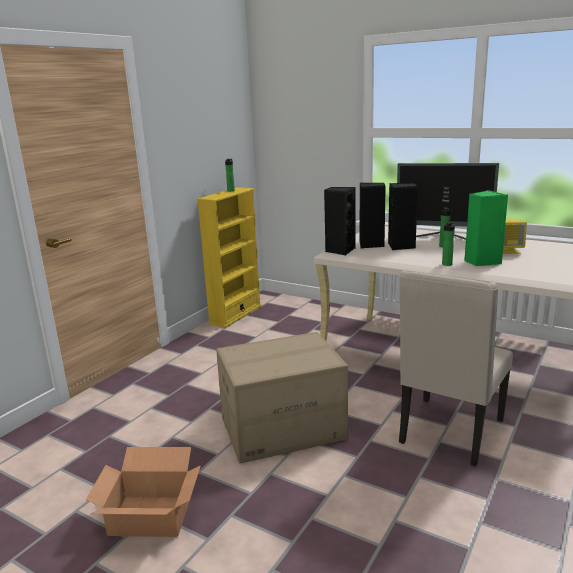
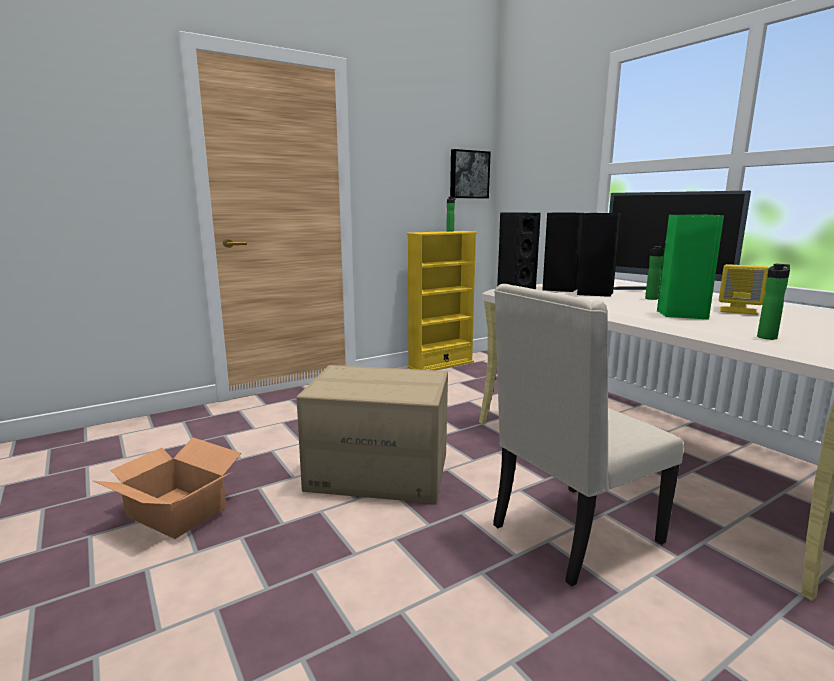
camera: 25 degrees right, 5 degrees down
(234, 133) = (468, 174): none -> picture
(447, 263) = (628, 311): bottle -> bottle (767, 337)

